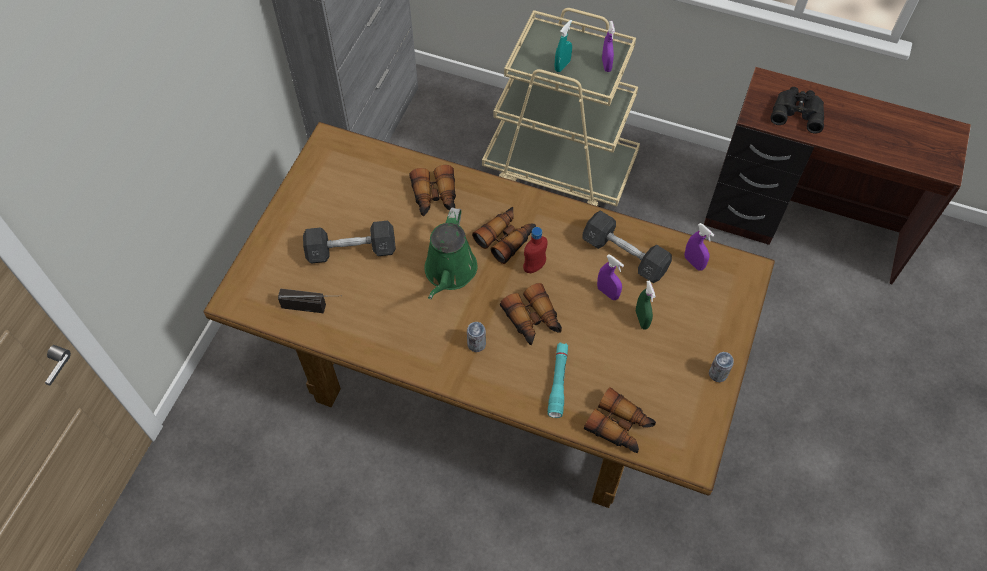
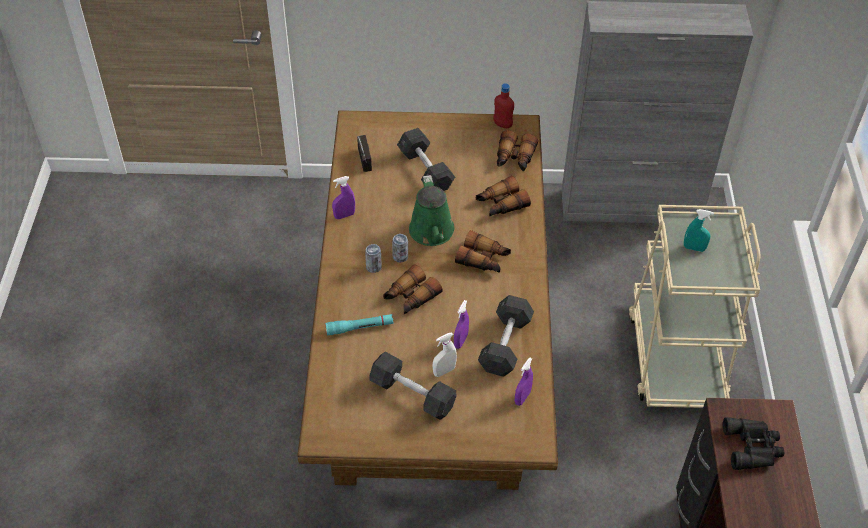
camera: 70 degrees right, 10 degrees down
(449, 273) = (432, 233): green watering can -> green watering can turned 90 degrees counterclockwise
(534, 267) = (464, 285): red bottle -> red bottle (502, 125)
(606, 65) = (716, 280): purple spray bottle -> purple spray bottle (344, 215)
(620, 427) = (334, 378): binoculars -> binoculars (514, 158)
(642, 319) = (444, 371): green spray bottle -> white spray bottle
(663, 357) = (412, 394): none -> grey dumbbell
(717, 374) = (411, 439): can -> can (400, 257)

